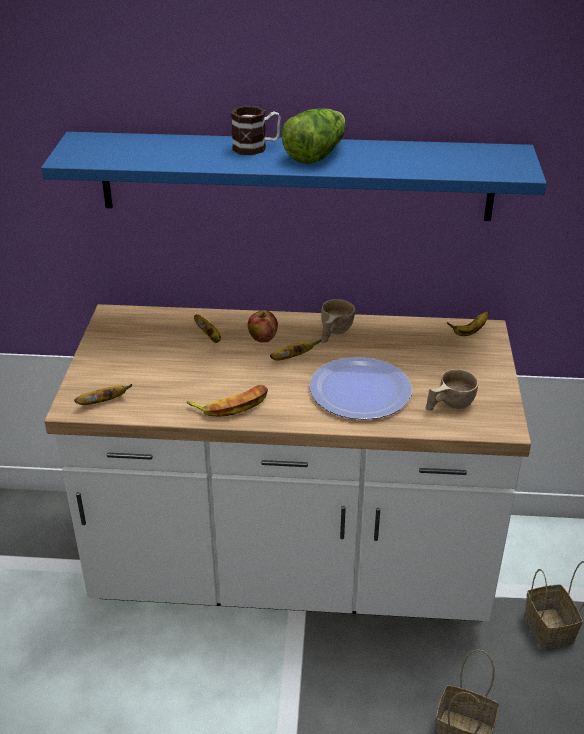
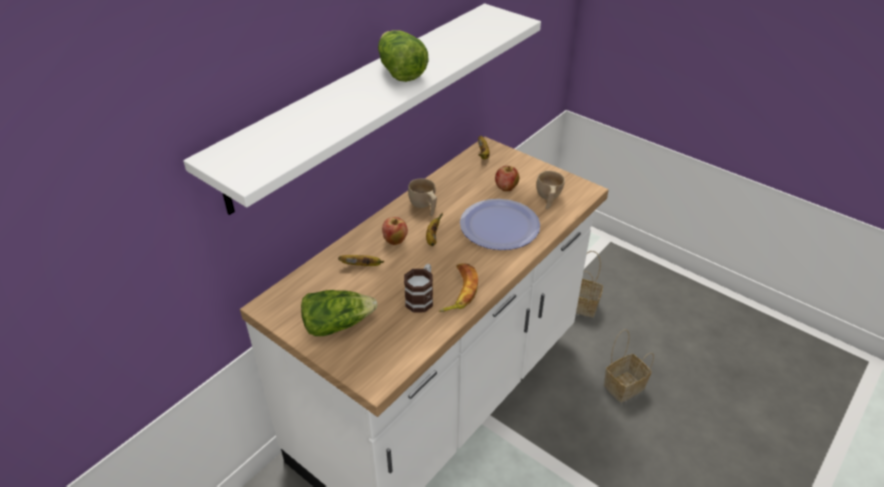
camera: 55 degrees left, 5 degrees up
(103, 402) = (387, 360): banana -> none
(122, 357) = (337, 324): none -> lettuce
(256, 147) = (356, 88): mug -> mug (421, 297)
(296, 176) = (362, 100): blue shelf -> white shelf
(430, 370) = (506, 188): none -> apple

